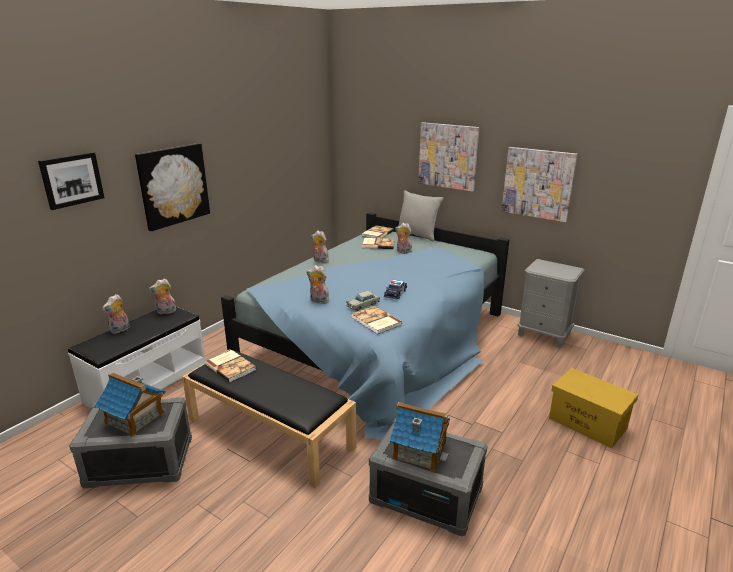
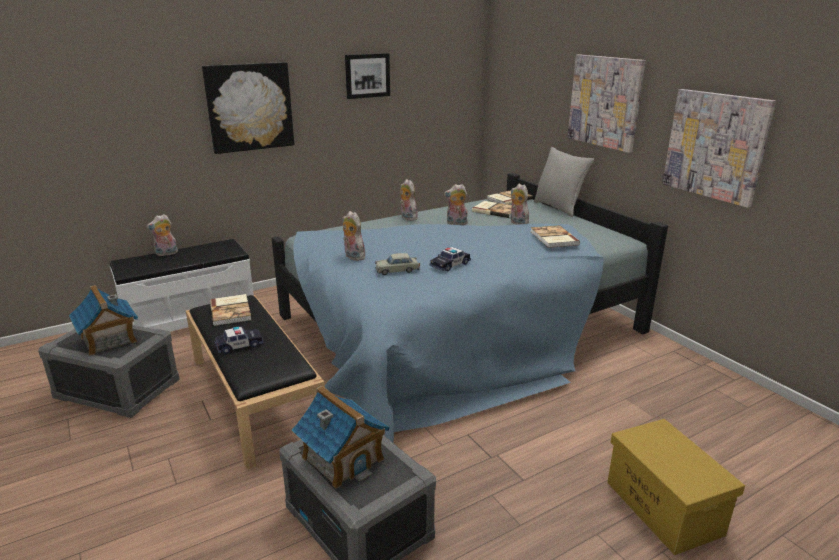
camera: 25 degrees right, 0 degrees up
(72, 180) = (125, 85): picture -> picture (367, 75)
(166, 312) = (222, 245): plush toy -> plush toy (456, 223)
(269, 392) = (239, 345): none -> toy car
(375, 321) = (390, 290): book -> book (553, 238)
(544, 334) = (694, 372): grey nightstand -> none

